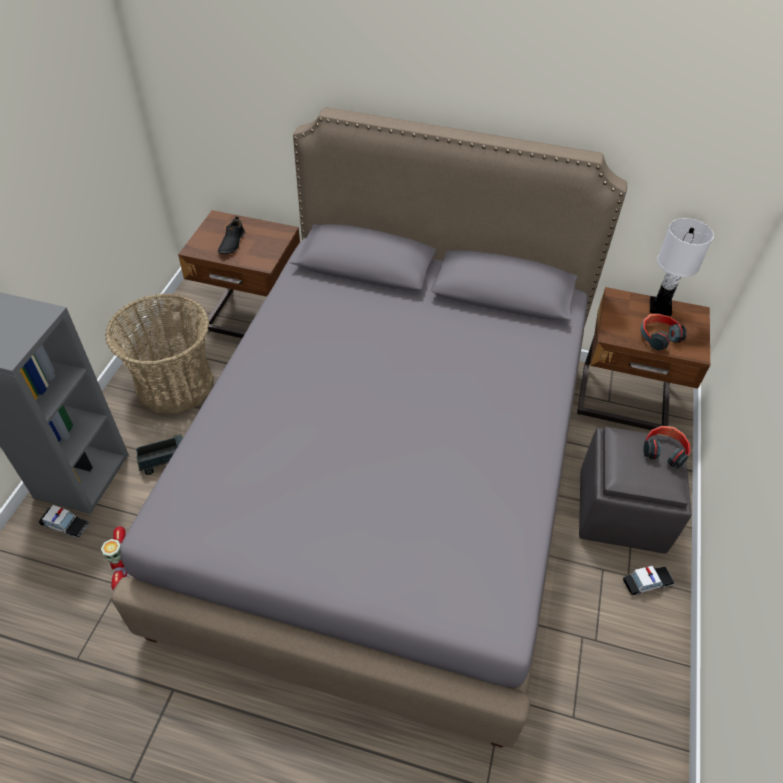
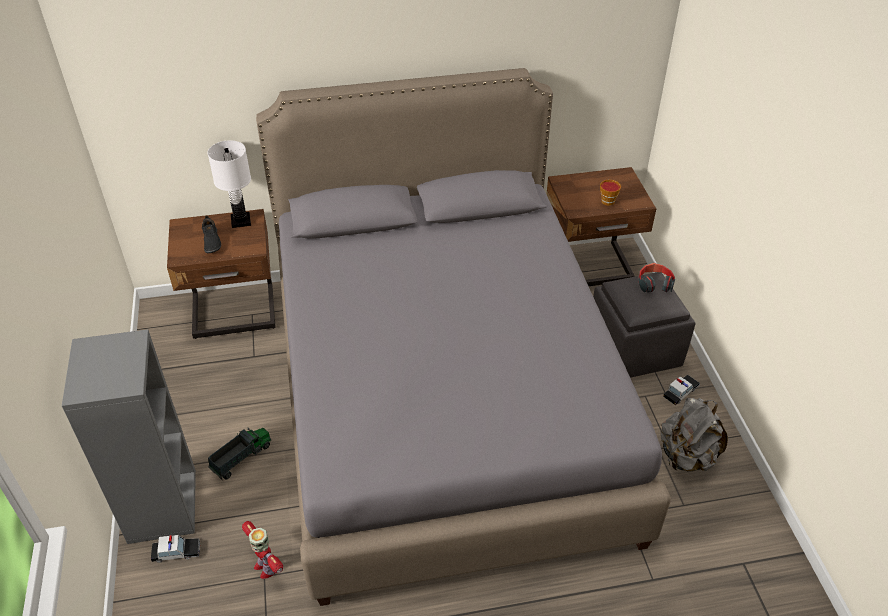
camera: 25 degrees left, 5 degrees down
(175, 383) = (197, 394): basket -> none
(610, 661) = (686, 456): none -> grey backpack
(658, 336) = (608, 200): headphones -> cup
(660, 307) = (597, 178): white table lamp -> white table lamp (241, 220)

